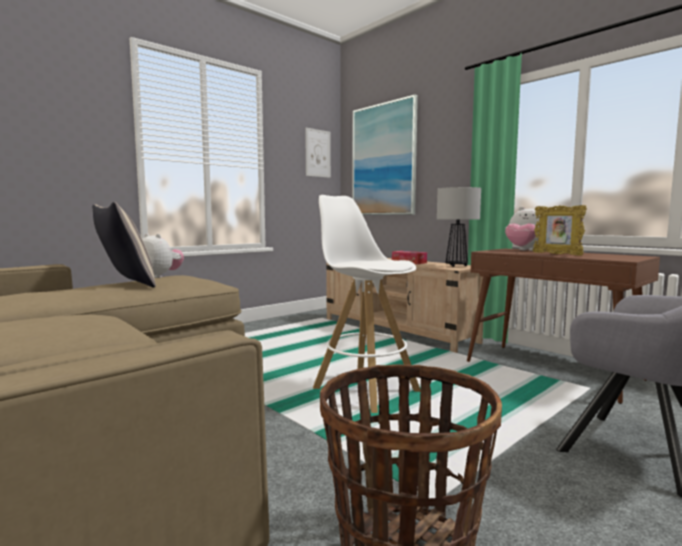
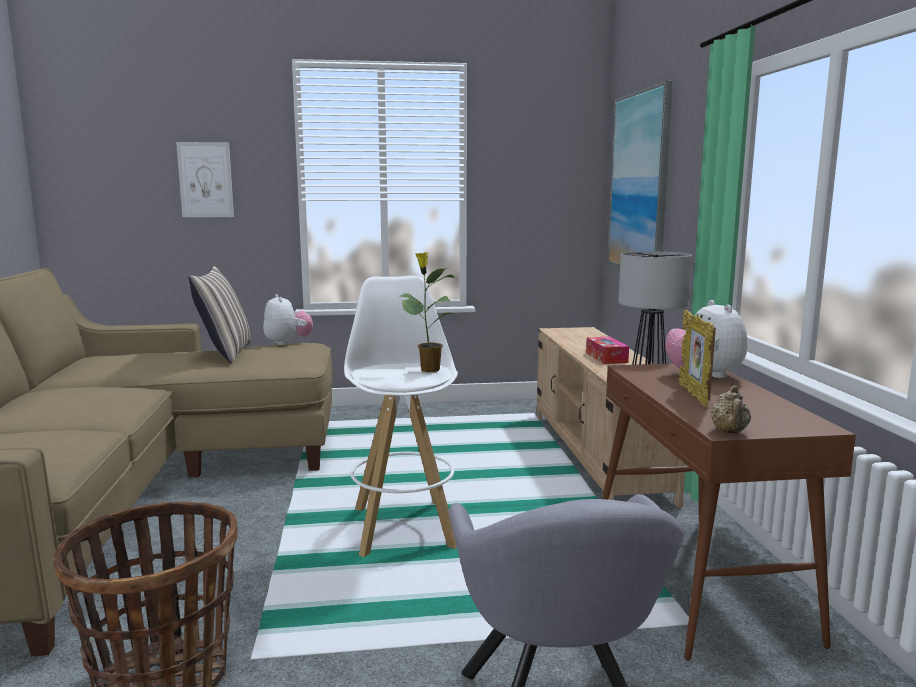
camera: 35 degrees right, 5 degrees up
(318, 153) = (562, 168): picture -> picture (205, 180)
(387, 259) = (428, 369): none -> potted plant
(628, 259) = (729, 432): none -> beige teapot

